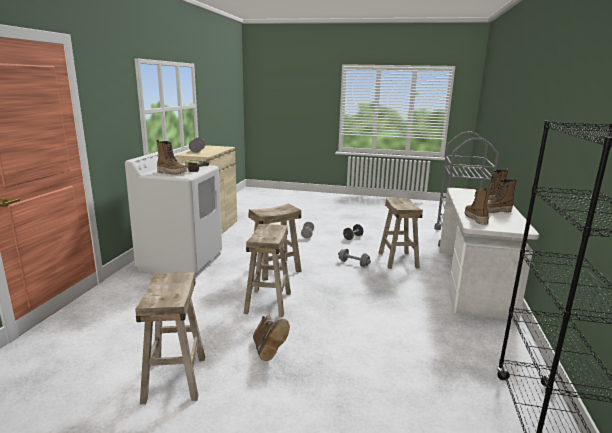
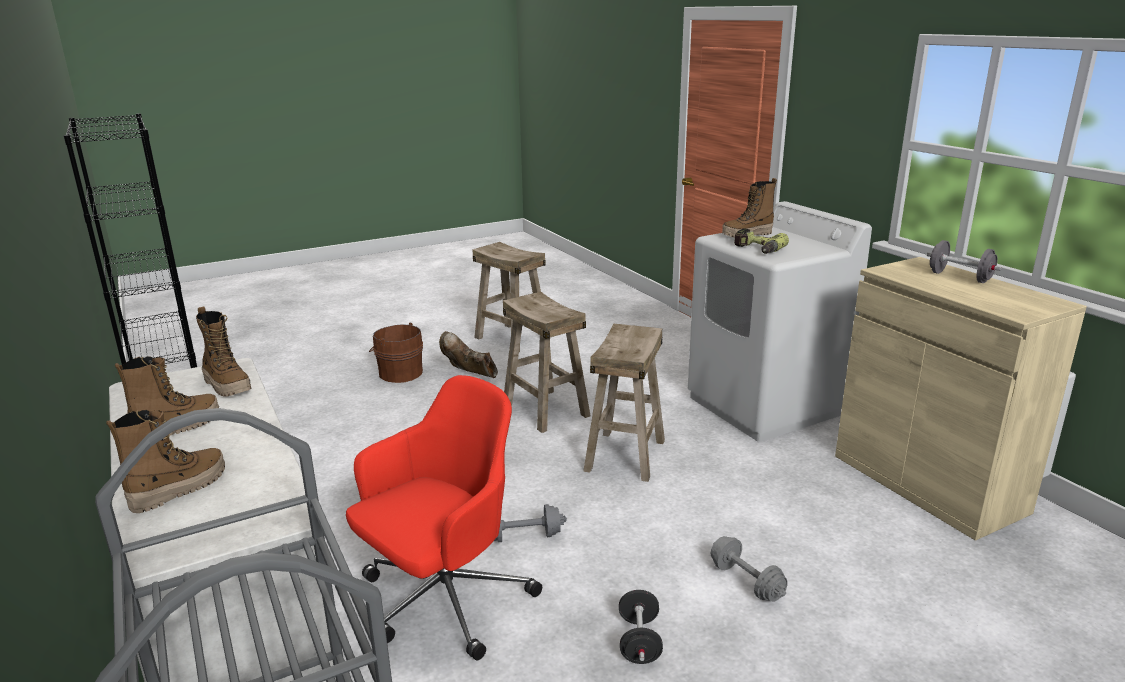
camera: 140 degrees right, 5 degrees up
(313, 383) = (399, 373): none -> brown bucket
(397, 260) = (444, 600): beige stool -> red office chair

